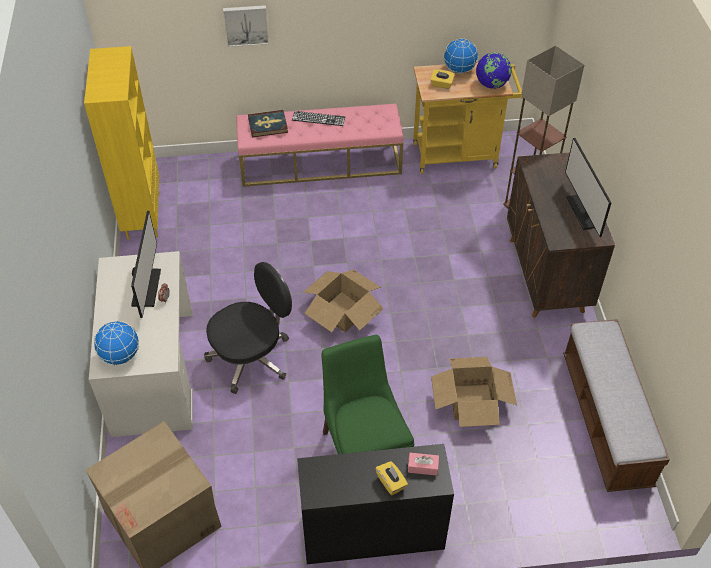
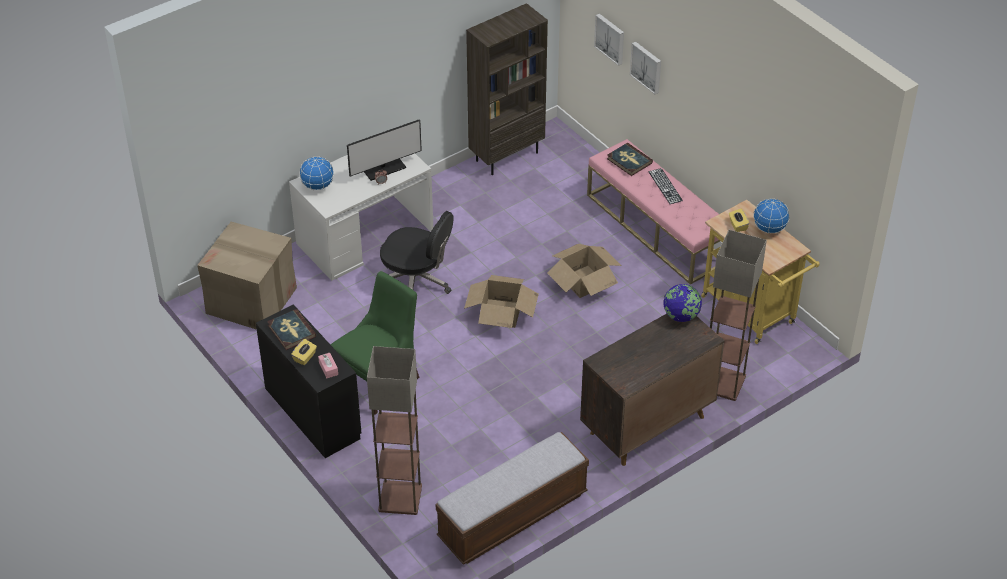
camera: 60 degrees right, 5 degrees down
(142, 215) = (506, 156): yellow bookcase -> brown bookcase
(184, 28) = (610, 38): none -> picture
(340, 478) = (291, 331): none -> book
(471, 401) = (469, 425): cardboard box -> cardboard box (584, 281)
(492, 84) = (768, 256): globe -> globe (681, 316)
(537, 504) = (399, 498): none -> floor lamp
(584, 211) = (648, 367): monitor -> none

